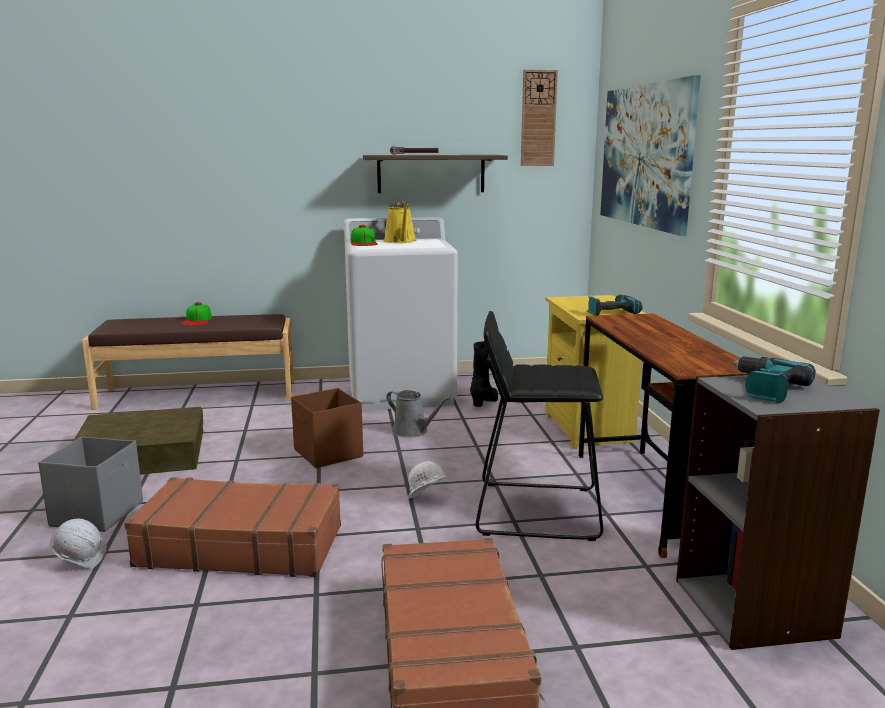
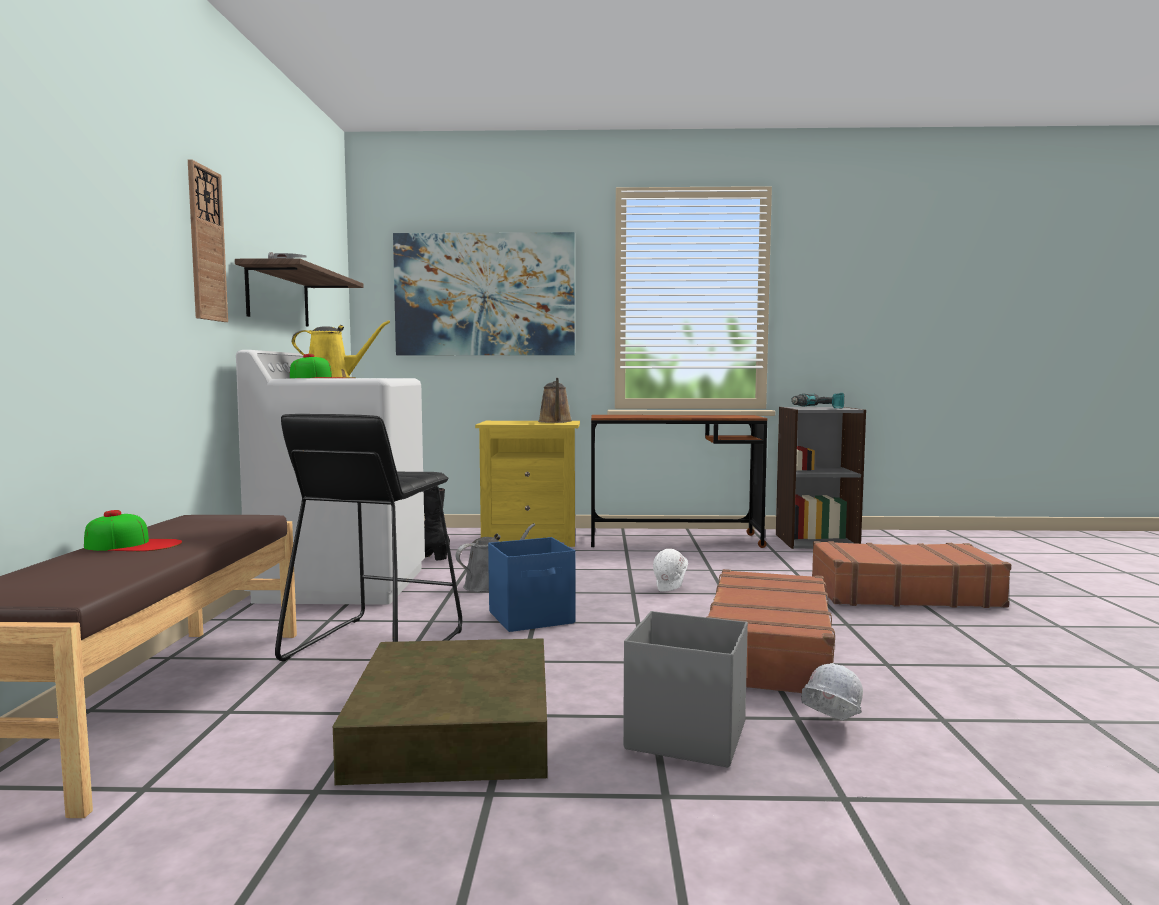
camera: 80 degrees left, 10 degrees down
(328, 454) = (532, 618): brown storage box -> blue storage box
(537, 510) = (692, 563): black stool -> black stool (374, 645)
(538, 118) = (328, 249): wall clock -> wall clock (206, 244)
(611, 312) = (555, 422): power drill -> brown watering can

